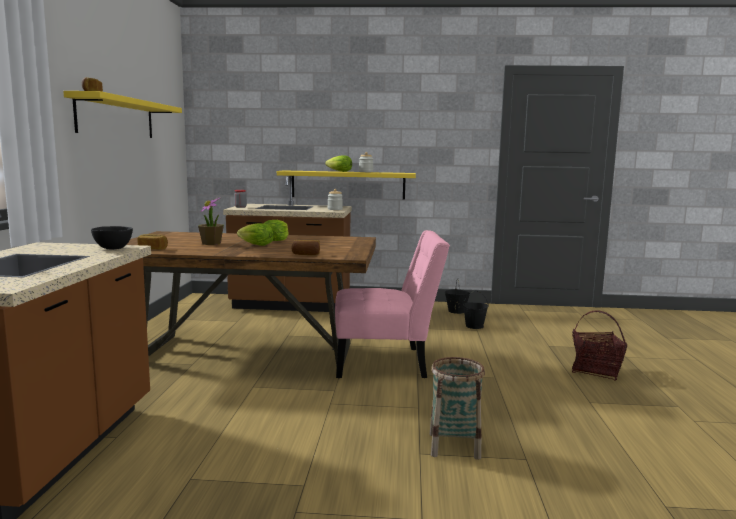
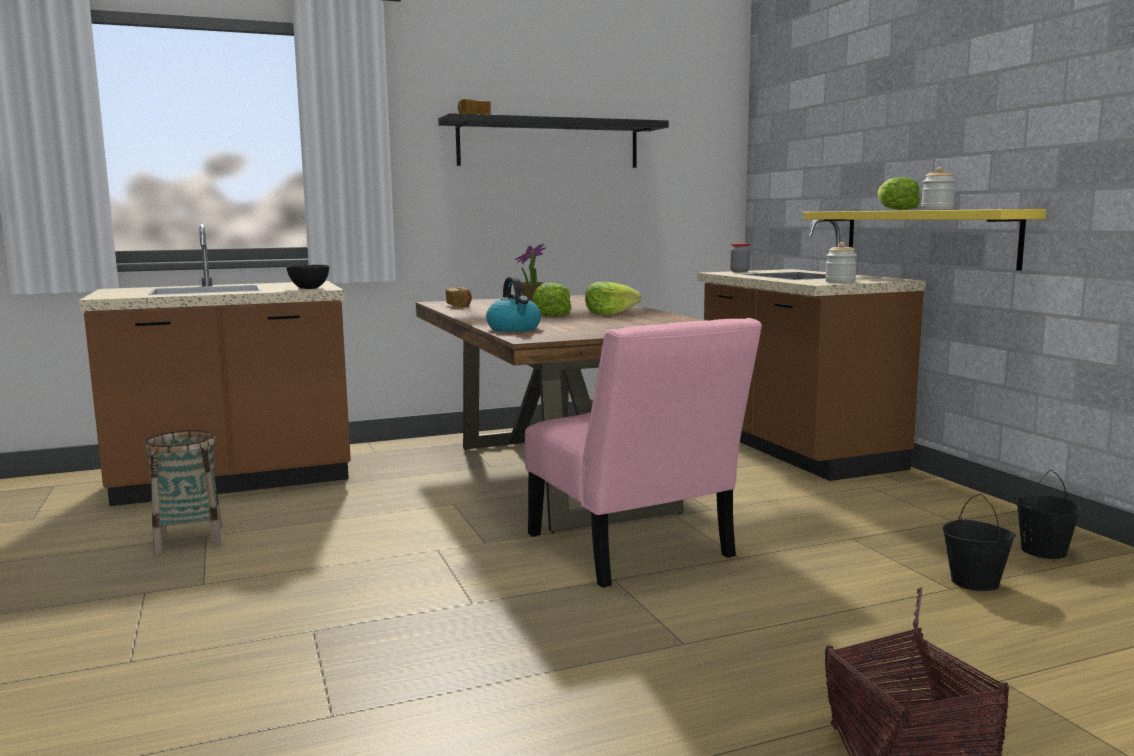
camera: 65 degrees right, 0 degrees up
(116, 118) = (549, 144): yellow shelf -> black shelf
(306, 254) = (514, 329): bread -> kettle
(454, 446) = (349, 650): basket -> basket (189, 540)

